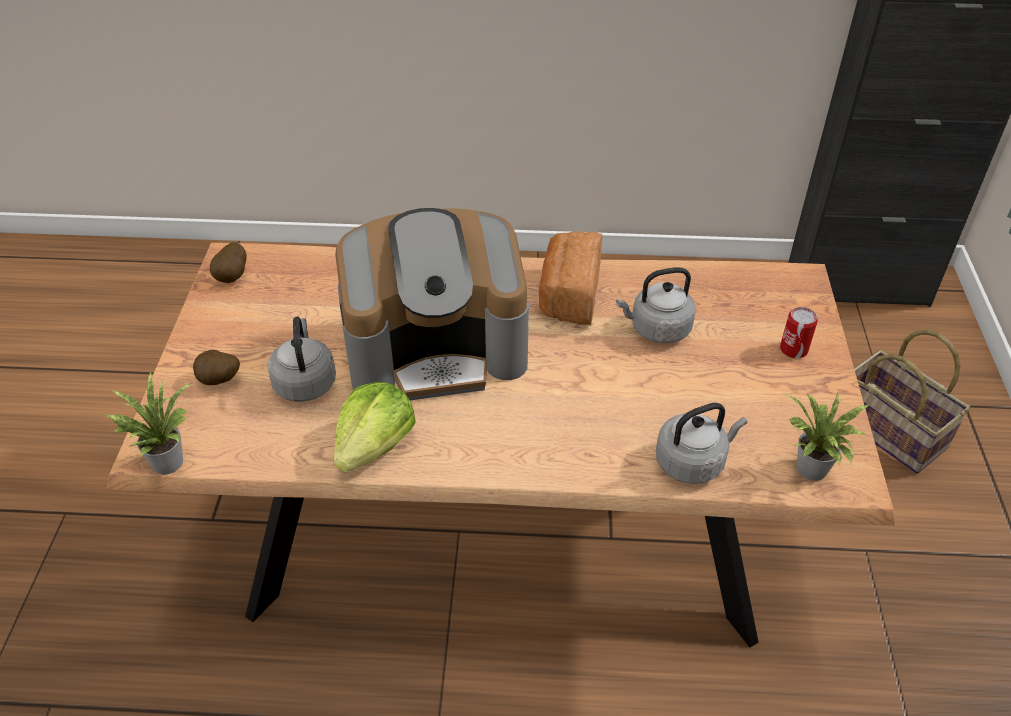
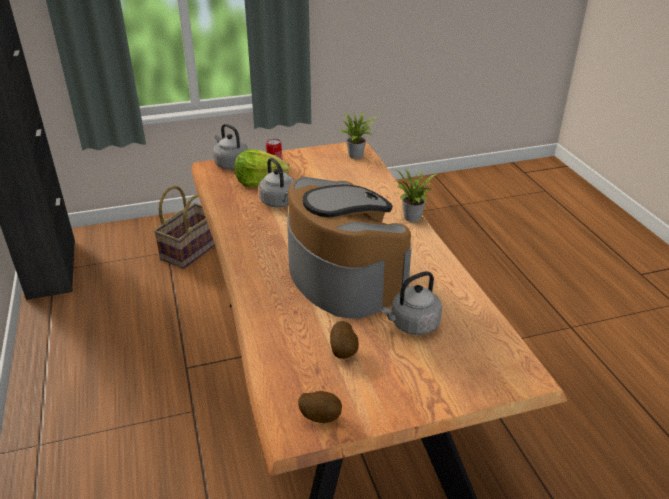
camera: 110 degrees left, 10 degrees down
(165, 460) = (528, 365): potted plant -> potted plant (411, 218)
(219, 381) = (443, 369): potato -> potato (344, 352)
(375, 445) = (441, 278): lettuce -> lettuce (260, 181)
(568, 295) = (262, 236): bread -> none
(693, 462) = (373, 181): grey kettle -> grey kettle (230, 164)

